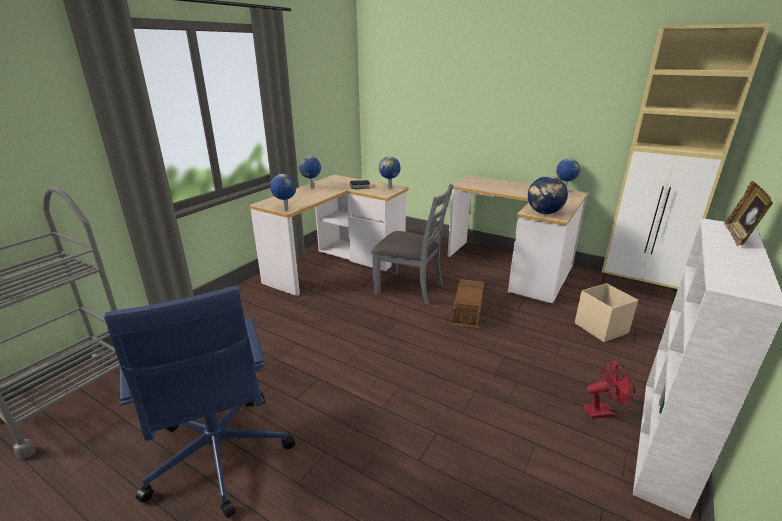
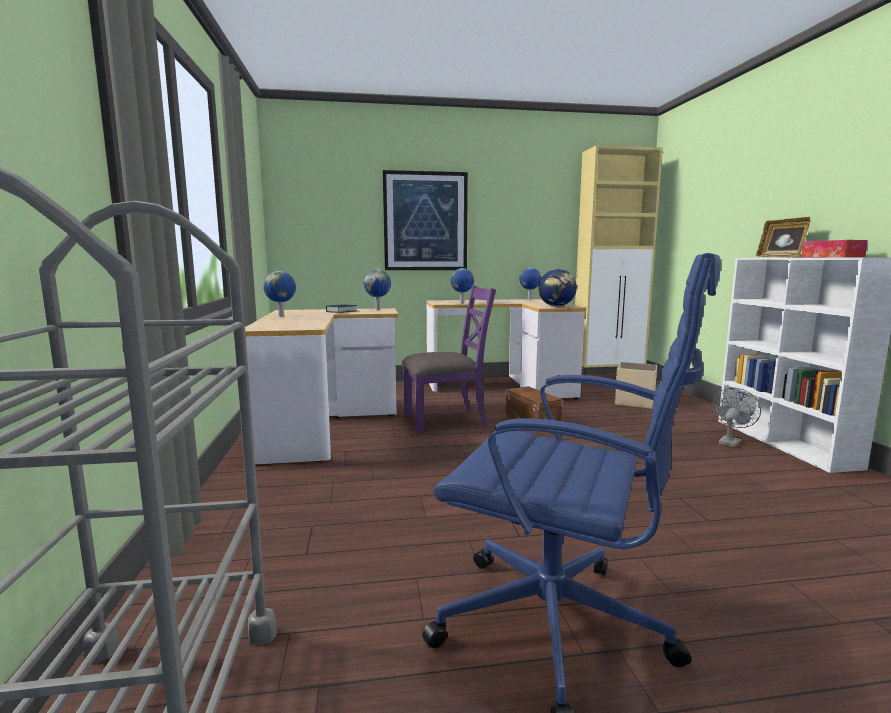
camera: 40 degrees left, 15 degrees down
(285, 210) = (309, 328): globe -> globe (462, 303)
(410, 288) = (446, 420): grey chair -> purple chair
(475, 103) = (425, 221): none -> picture
(603, 411) = (730, 441): red fan -> grey fan
(738, 267) = (831, 257): none -> tissue box

